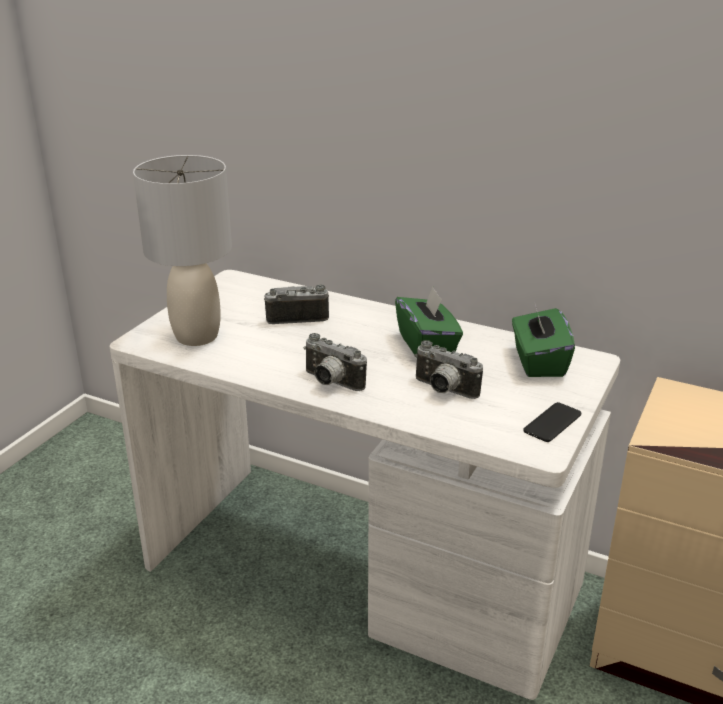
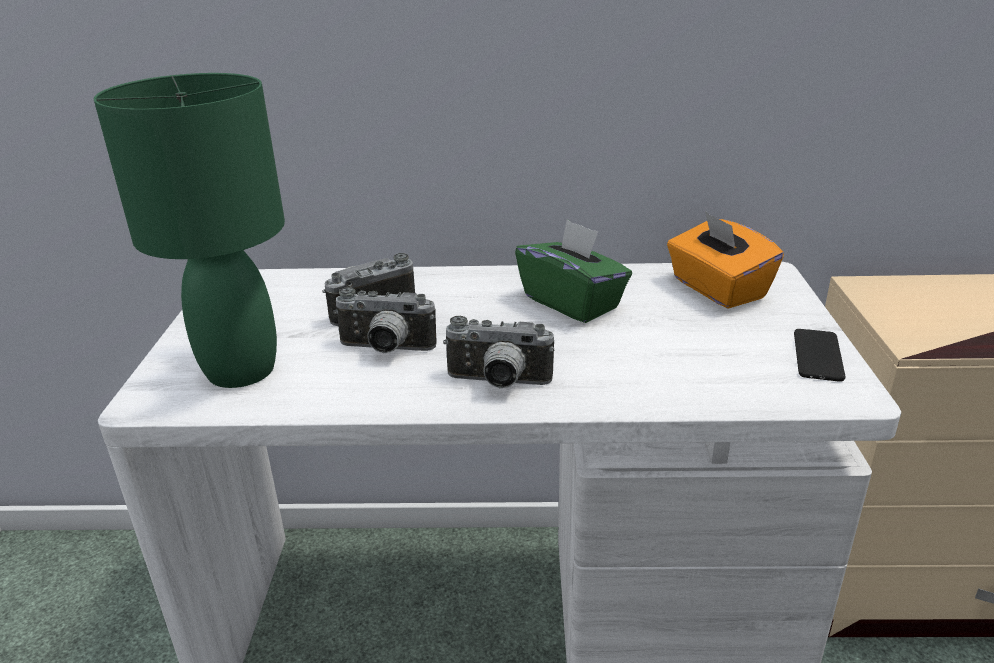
camera: 25 degrees left, 0 degrees up
(196, 336) = (240, 370): grey table lamp -> green table lamp
(443, 390) = (651, 352): camera -> camera (385, 350)
(538, 362) = (717, 289): green tissue box -> orange tissue box

